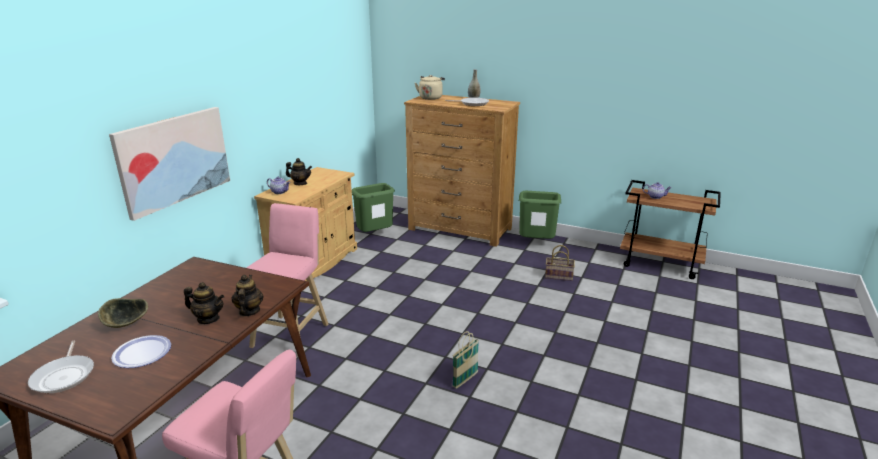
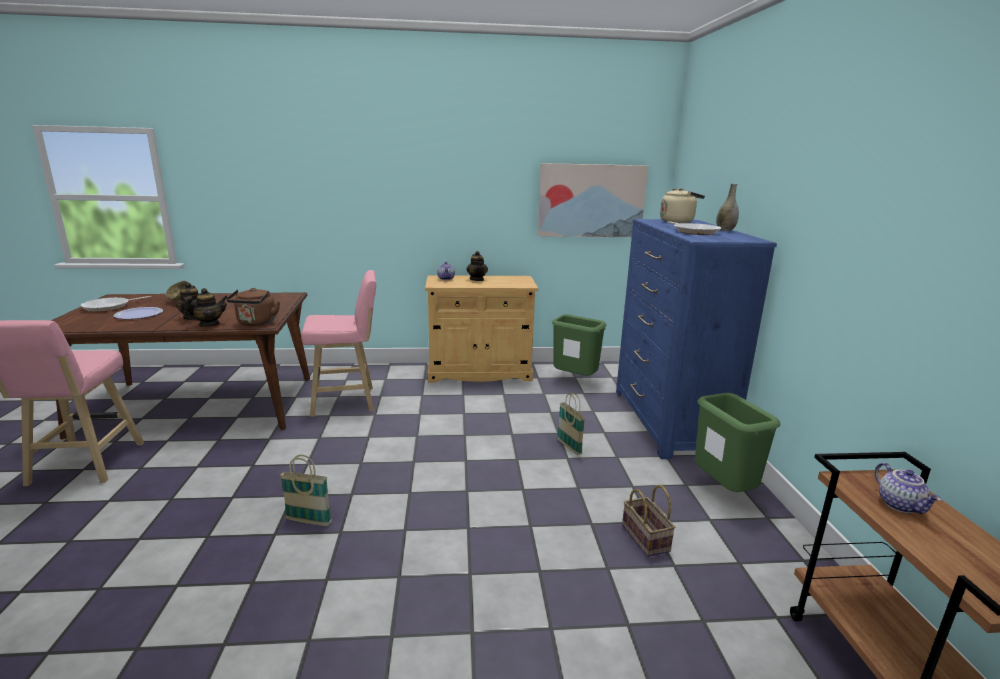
camera: 60 degrees right, 5 degrees down
(174, 159) = (340, 212): picture -> picture (591, 200)
(278, 288) = (256, 323): none -> brown kettle
(459, 266) = (569, 447): none -> basket
(460, 229) = (668, 421): brown dresser -> blue dresser

